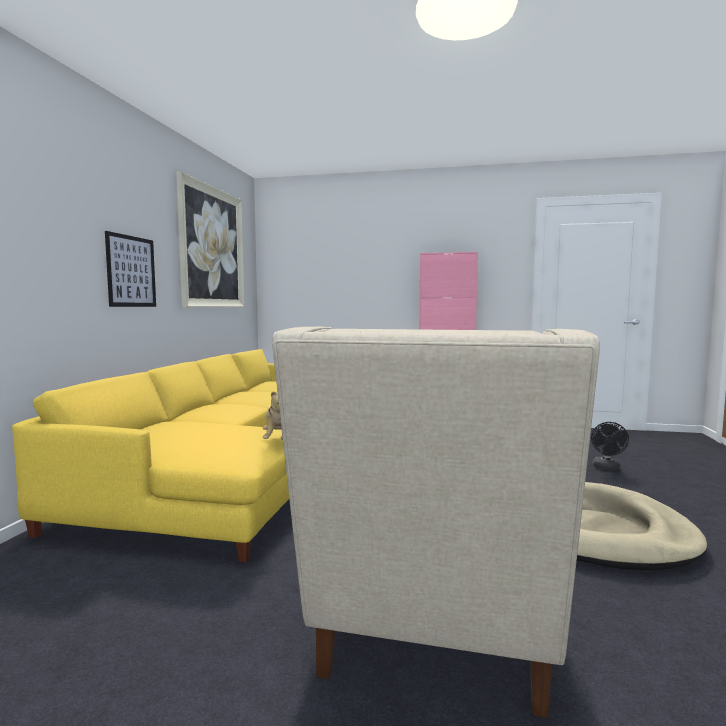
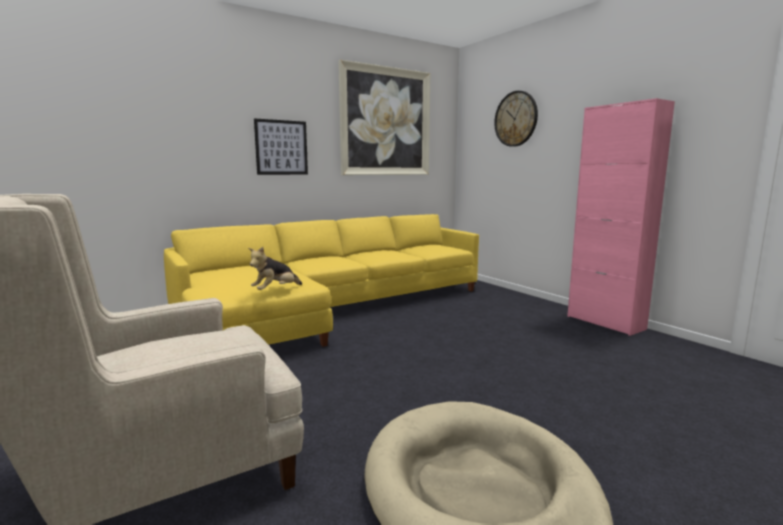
camera: 45 degrees right, 5 degrees up
(334, 255) = (516, 119): none -> wall clock
(607, 468) = (711, 443): black fan -> none

